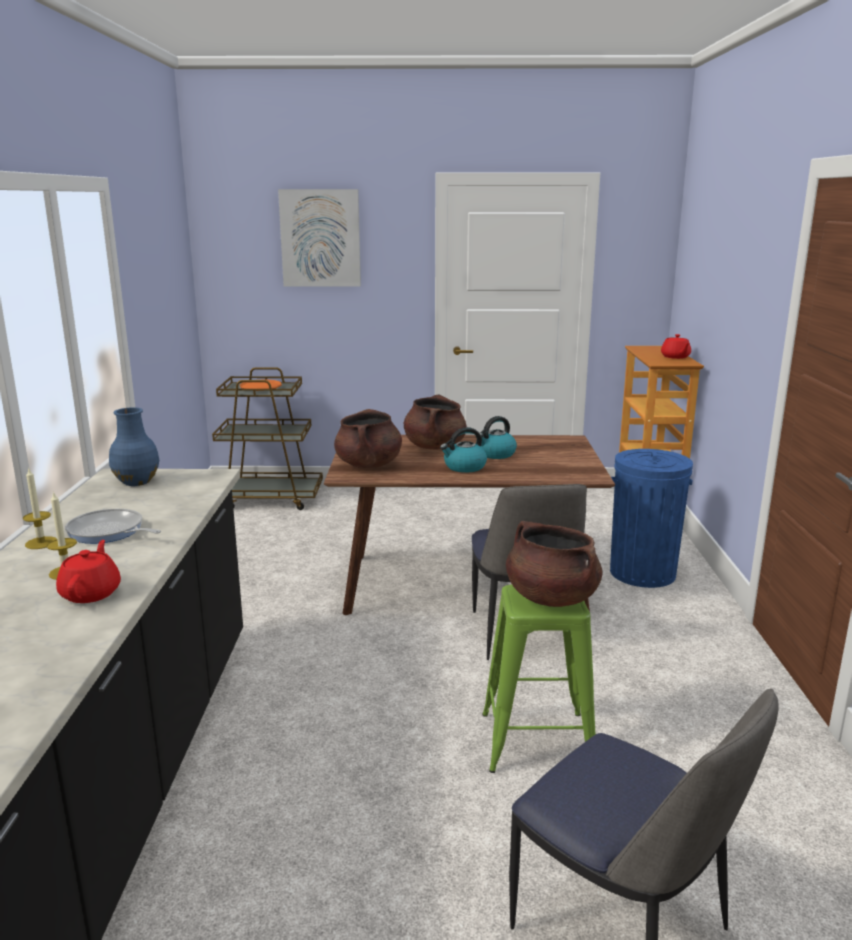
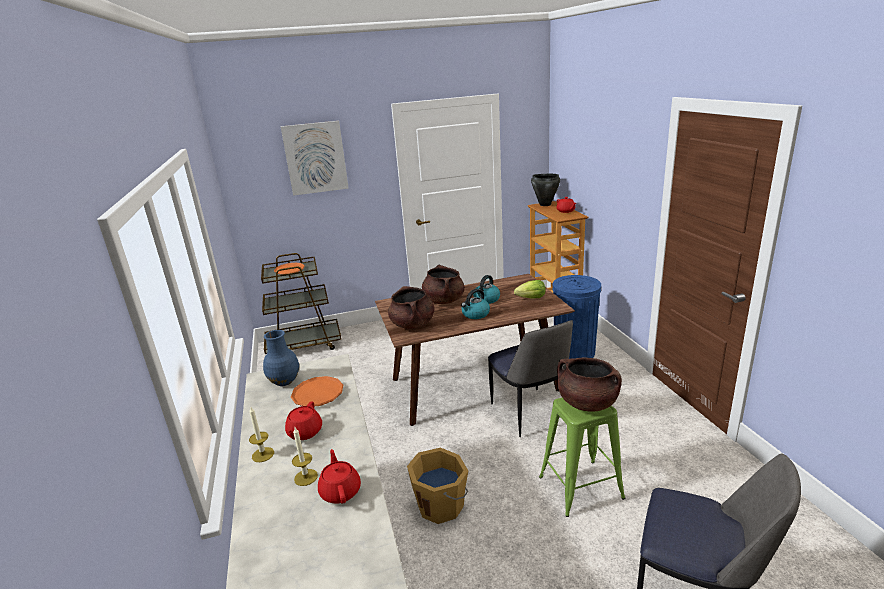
camera: 15 degrees left, 5 degrees up
(108, 532) = (304, 433): frying pan -> red teapot
(162, 501) = (318, 395): none -> orange plate
(321, 715) = (441, 505): none -> orange bucket
(562, 462) = (531, 298): none -> lettuce
(651, 348) = (545, 204): none -> black cooking pot

